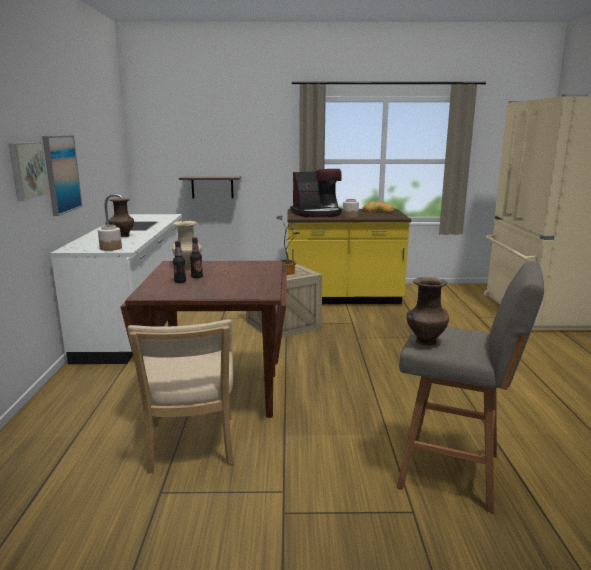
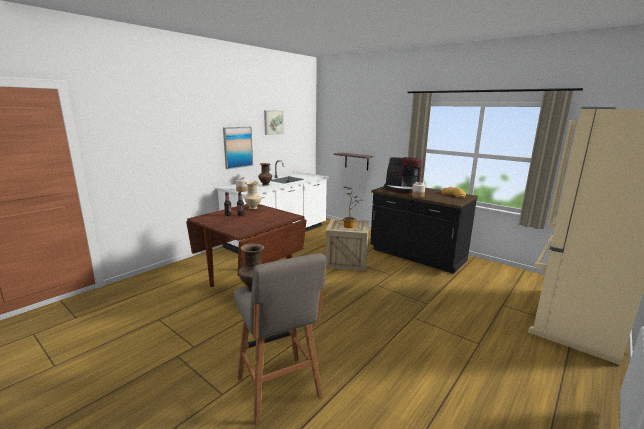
camera: 40 degrees right, 0 degrees up
(26, 170) = (205, 145): picture -> picture (273, 122)
(191, 447) = (199, 306): beige chair -> none
(343, 298) = (416, 256): yellow counter -> black counter

